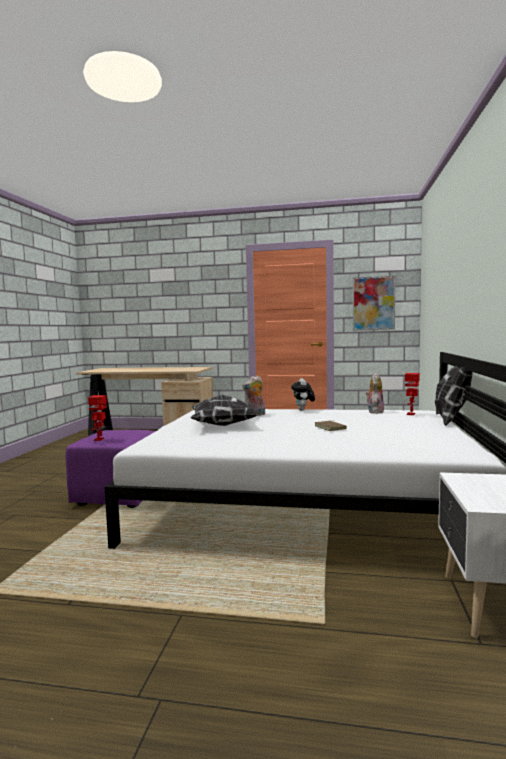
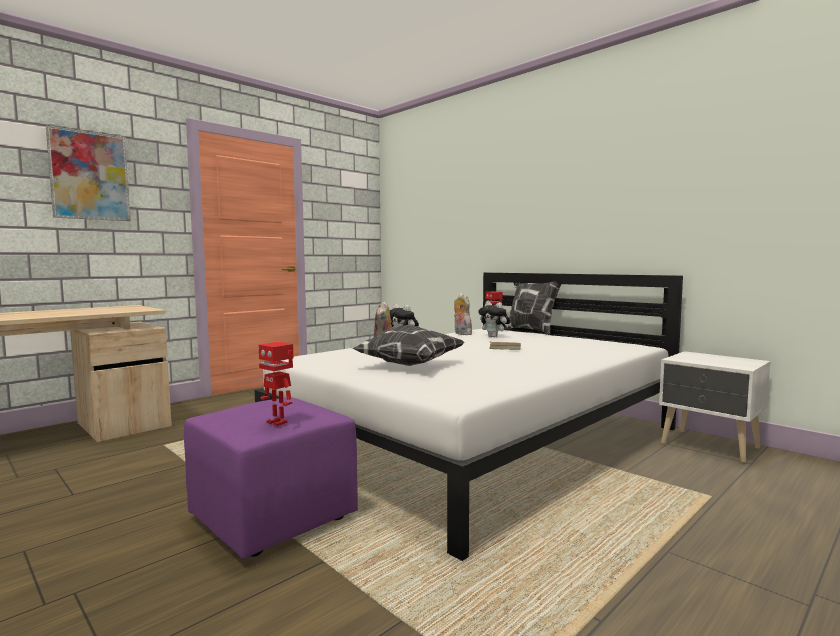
camera: 55 degrees left, 0 degrees up
(373, 303) = (342, 222): picture -> picture (89, 176)
(385, 419) = (494, 337): none -> plush toy

